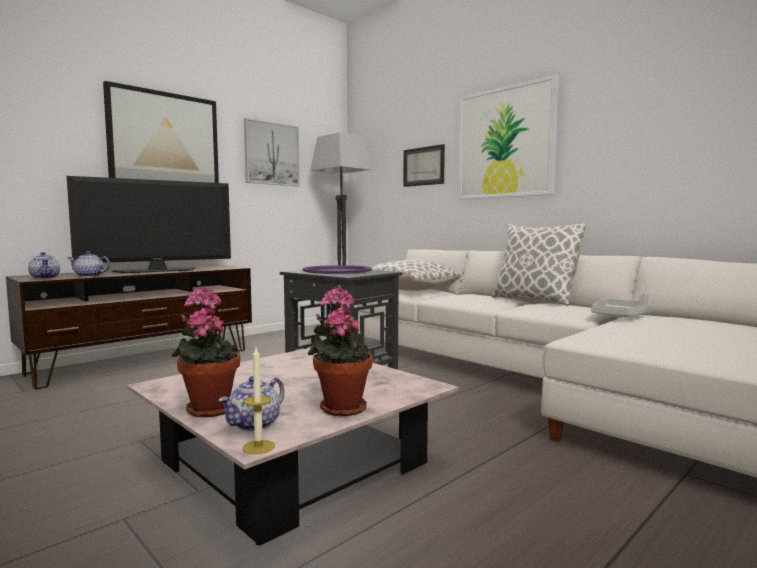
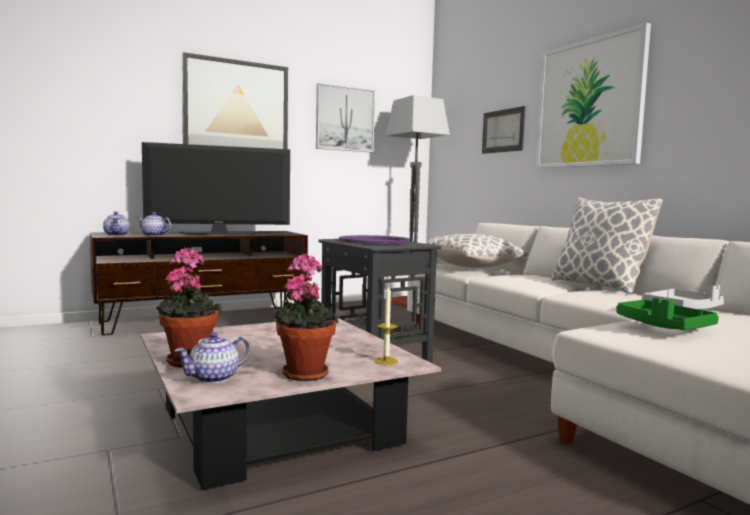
camera: 15 degrees right, 0 degrees up
(258, 447) = (200, 396): candle -> candle (386, 361)
(628, 331) = (661, 326): none -> green tray

